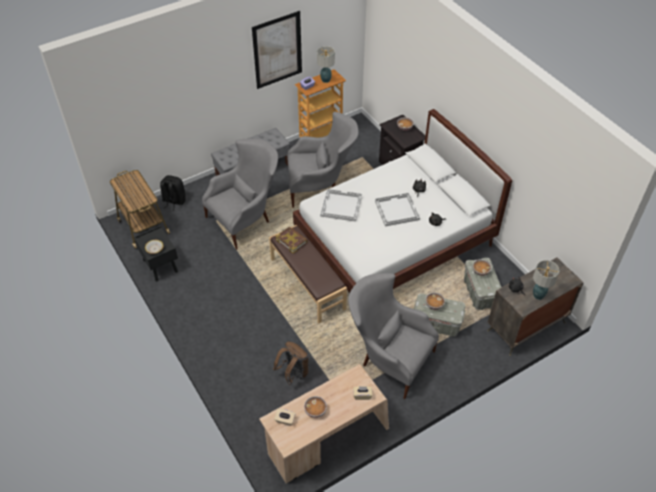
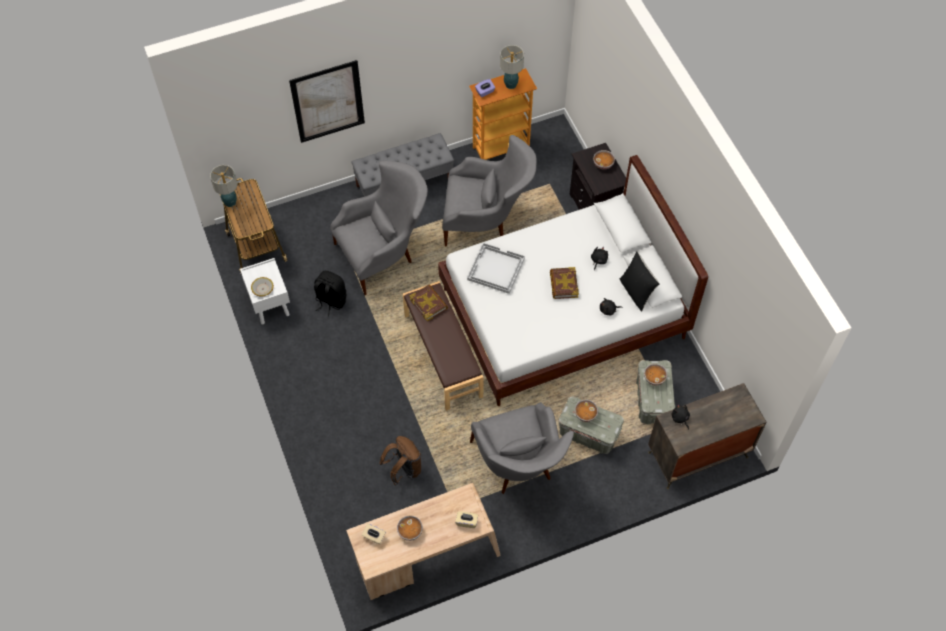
camera: 10 degrees right, 10 degrees up
(160, 265) = (269, 303): black nightstand -> white nightstand
(174, 201) = (298, 215): black backpack -> black backpack (330, 301)
(277, 50) = (448, 48): picture -> picture (328, 102)
(388, 358) = (519, 468): grey armchair -> grey armchair turned 150 degrees counterclockwise
(396, 210) = (563, 285): white tray -> book
(454, 208) = (636, 292): none -> black pillow
(538, 295) = (705, 430): table lamp -> table lamp (230, 202)

